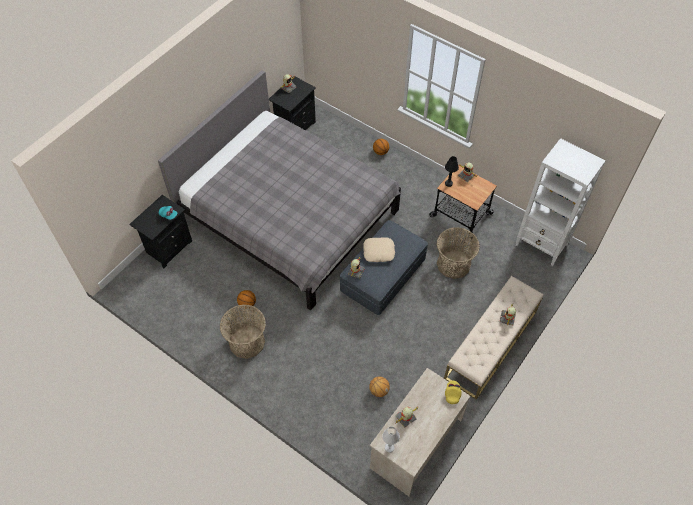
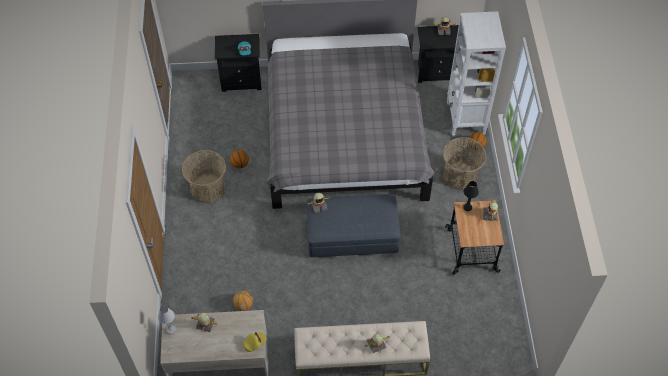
camera: 50 degrees right, 0 degrees up
(378, 252) = (353, 208): beige pillow -> none
(453, 264) = (414, 278): basket -> basket (460, 175)
(541, 245) = (505, 334): white bookcase -> white bookcase (465, 119)

